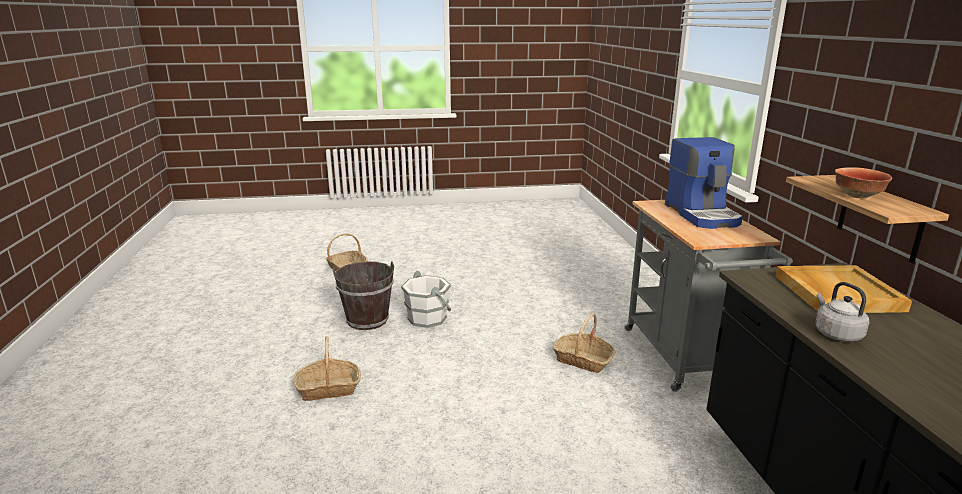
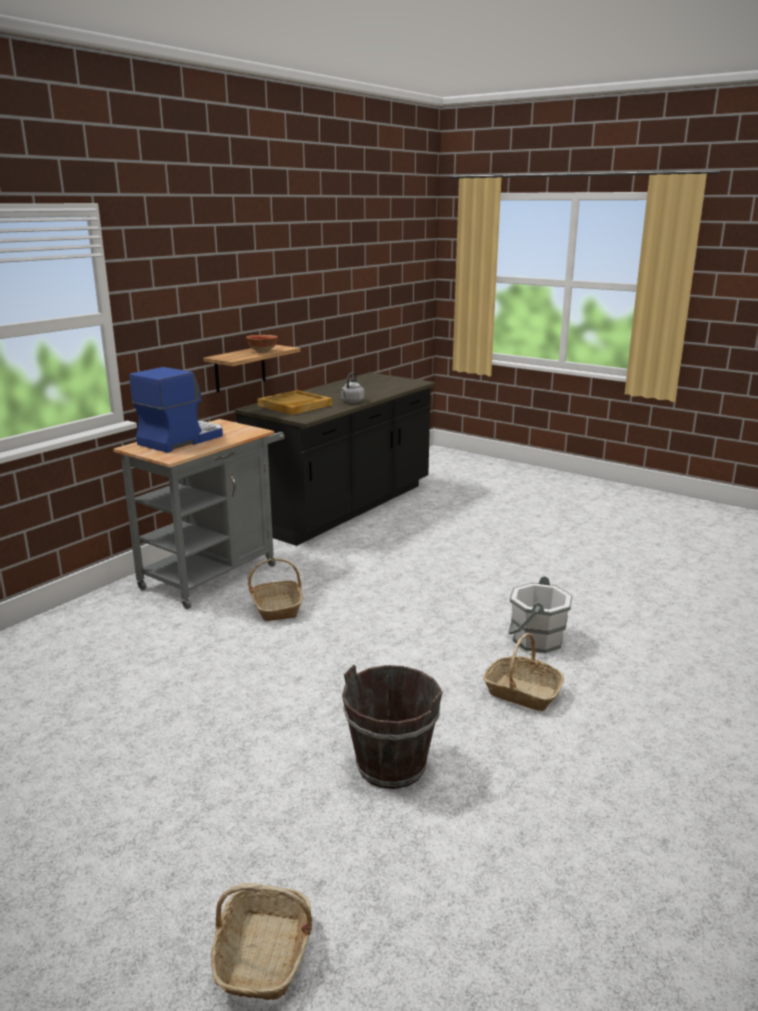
camera: 135 degrees left, 0 degrees up
(428, 318) = (319, 726): white bucket -> white bucket (536, 639)

